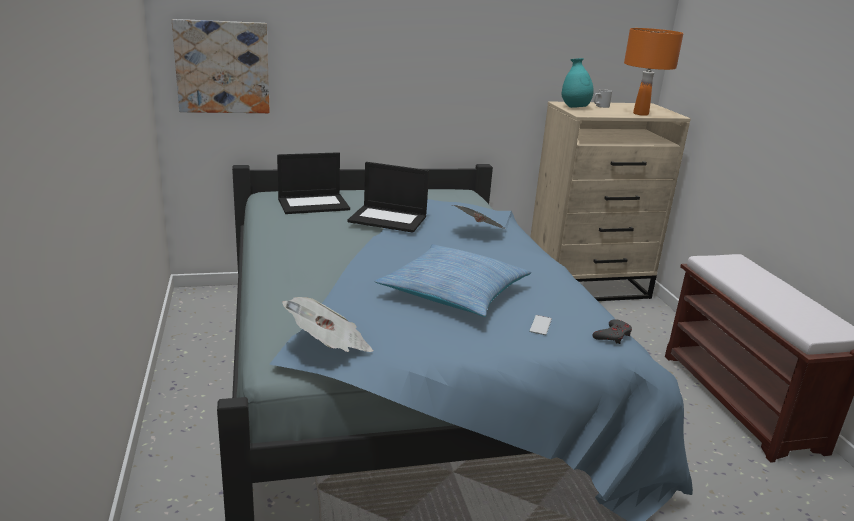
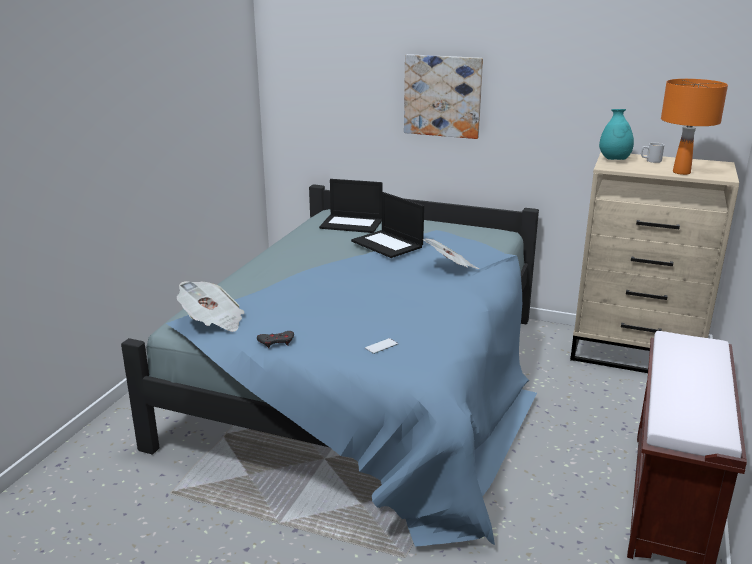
camera: 35 degrees right, 0 degrees up
(222, 67) = (308, 104): picture -> picture (443, 96)
(453, 292) = (352, 308): pillow -> none
(612, 335) = (430, 368): grey game controller -> grey game controller (276, 342)

